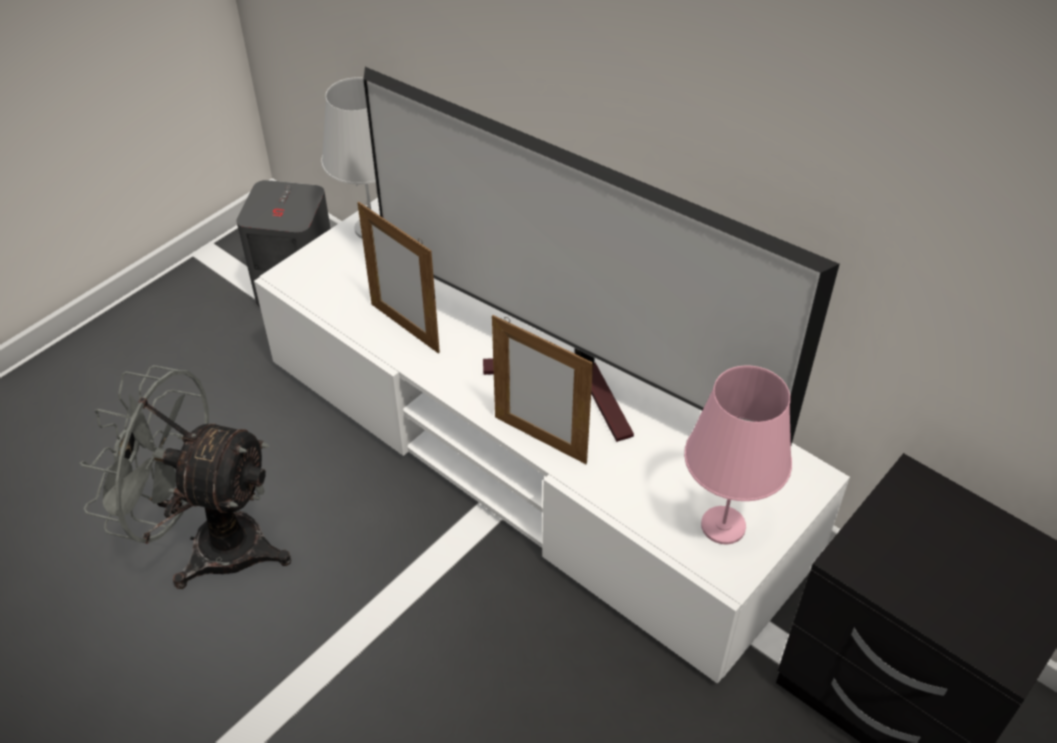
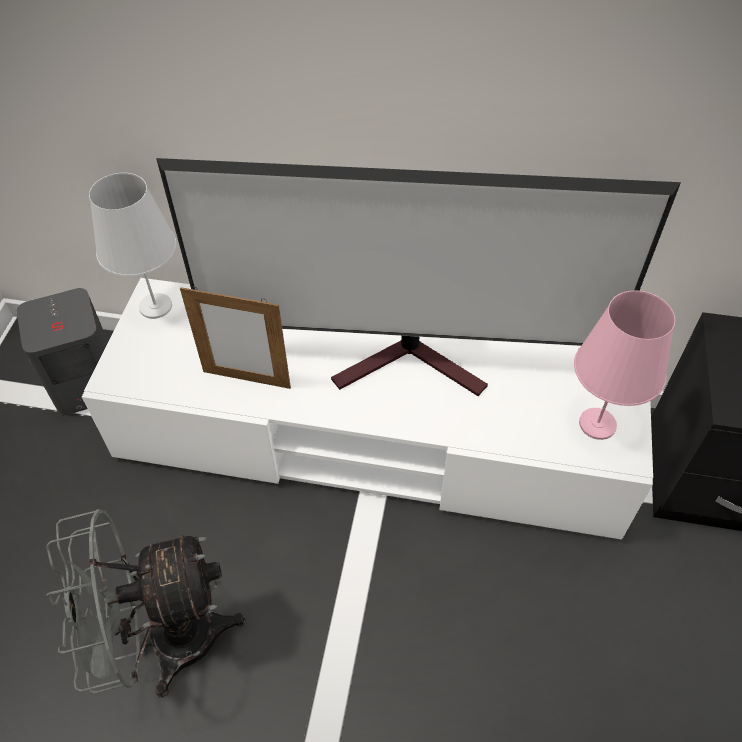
camera: 30 degrees left, 5 degrees up
(540, 439) = (421, 422): picture frame -> none

